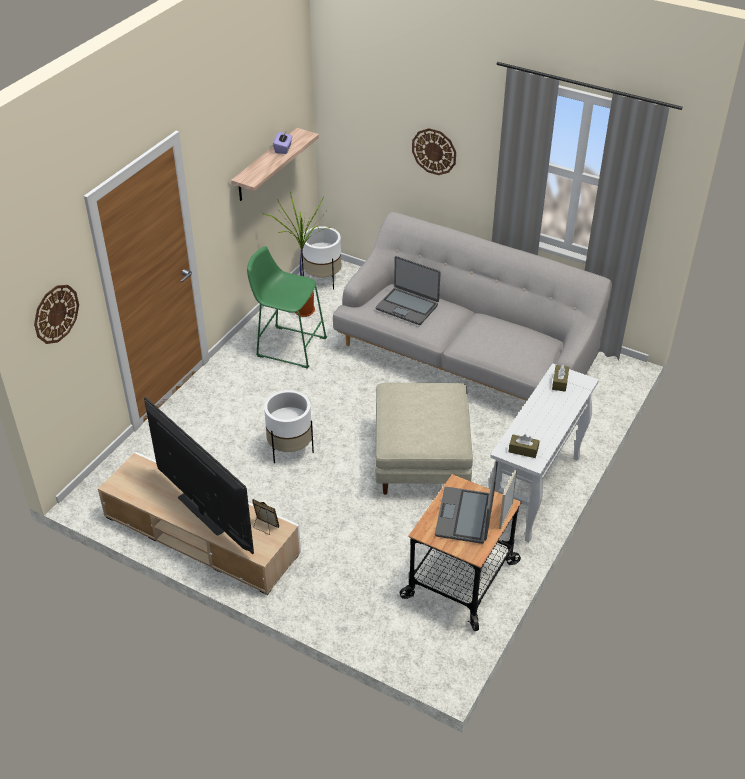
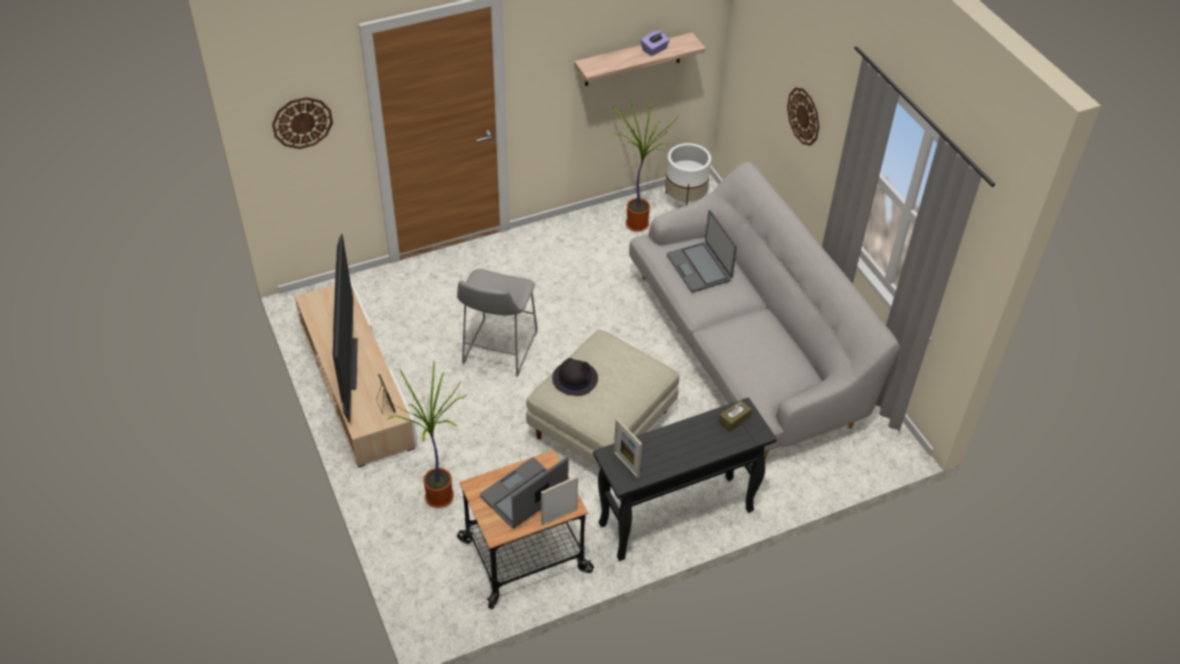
camera: 35 degrees right, 5 degrees up
(288, 346) = (589, 251): green stool -> none
(290, 449) = (498, 350): white planter -> grey stool
(355, 580) = (438, 499): none -> potted plant
(401, 424) = (574, 378): none -> black hat
(523, 450) = (626, 464): brown tissue box -> picture frame
(535, 492) = (675, 518): white console table -> black console table

